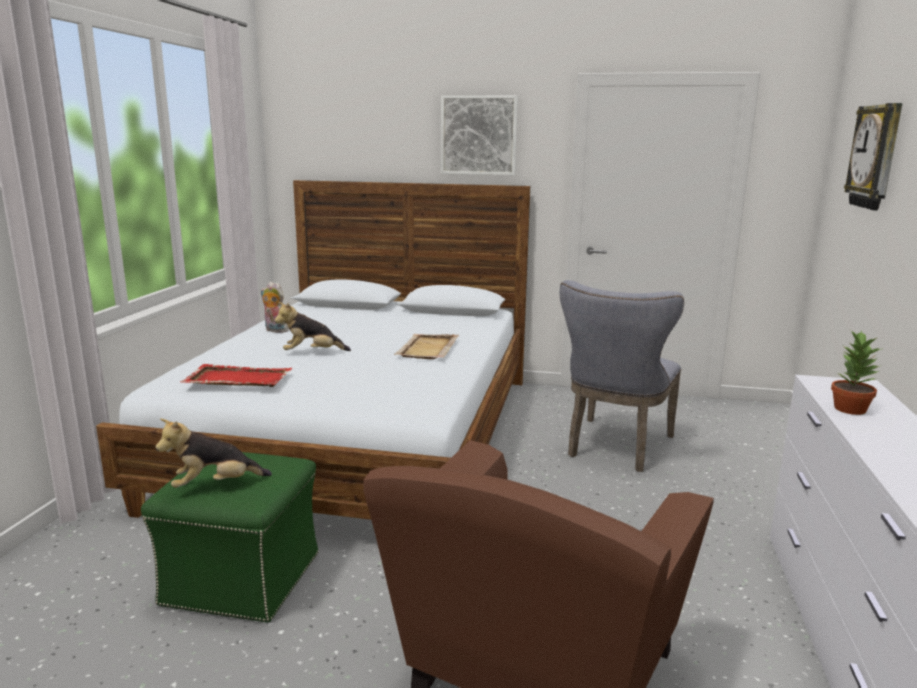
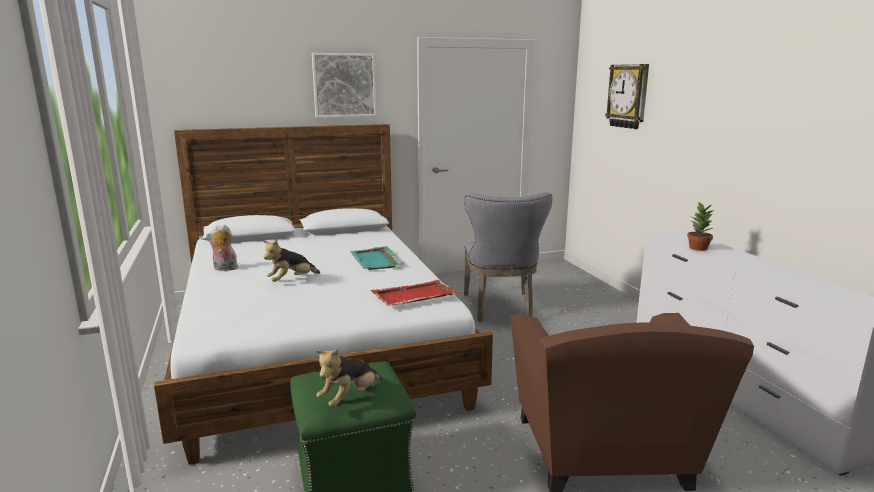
camera: 30 degrees left, 0 degrees up
(237, 379) = (268, 313): red tray -> red tray (413, 295)
(427, 349) = (376, 261): beige tray -> turquoise tray

